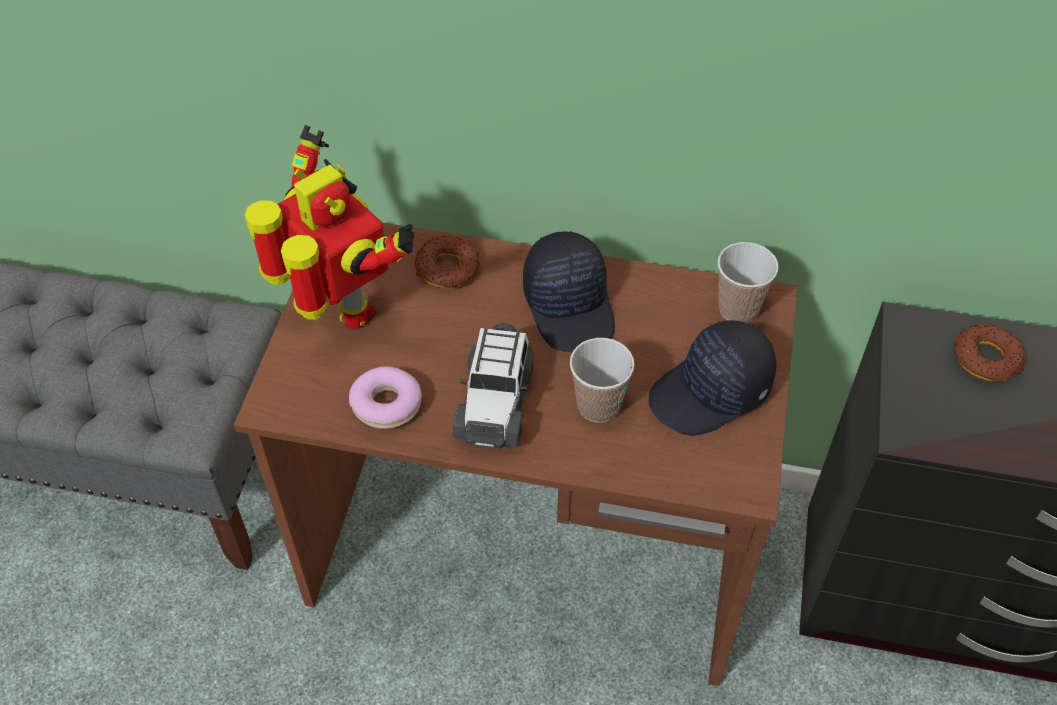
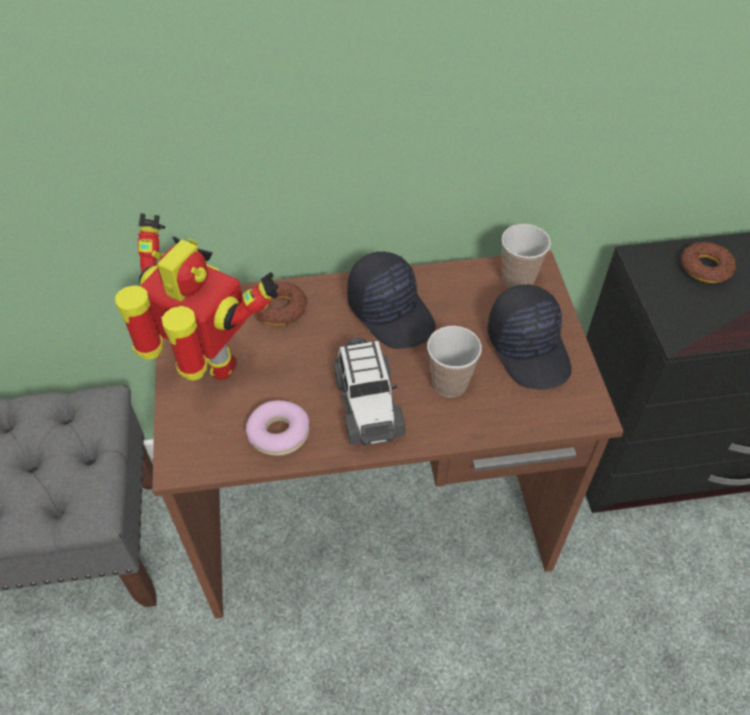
camera: 20 degrees left, 0 degrees up
(711, 393) = (529, 348): black cap -> black cap turned 60 degrees counterclockwise

